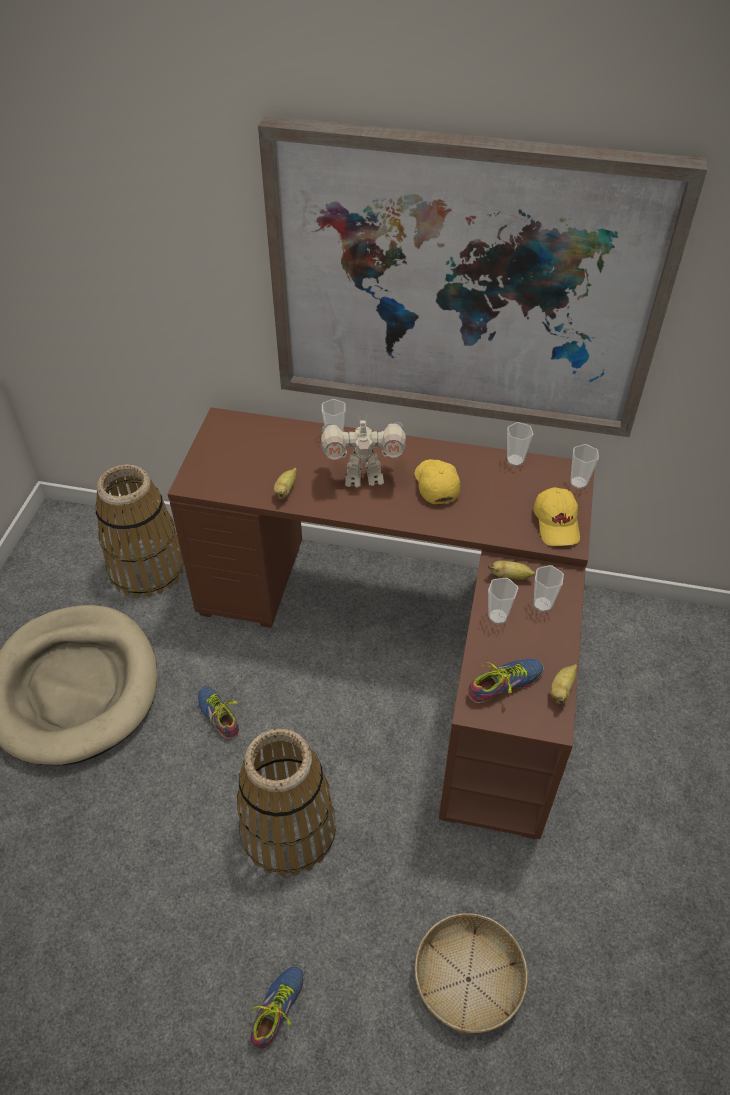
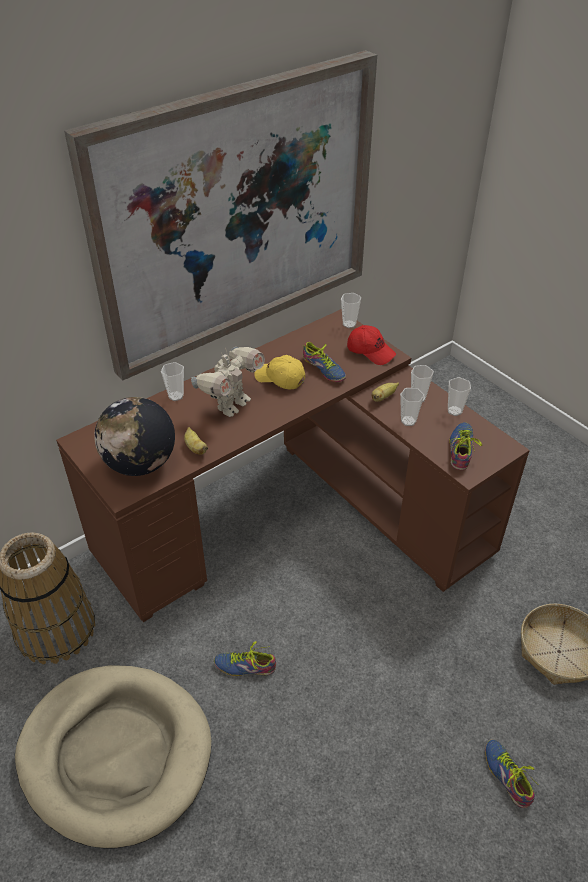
camera: 50 degrees left, 5 degrees down
(233, 471) = (140, 464): none -> globe
(289, 830) = (379, 682): basket -> none
(484, 506) = (322, 370): none -> shoe
(515, 460) = (301, 335): cup -> cup (454, 411)
(557, 524) = (371, 351): yellow cap -> red cap
(561, 690) = (487, 429): banana -> none

